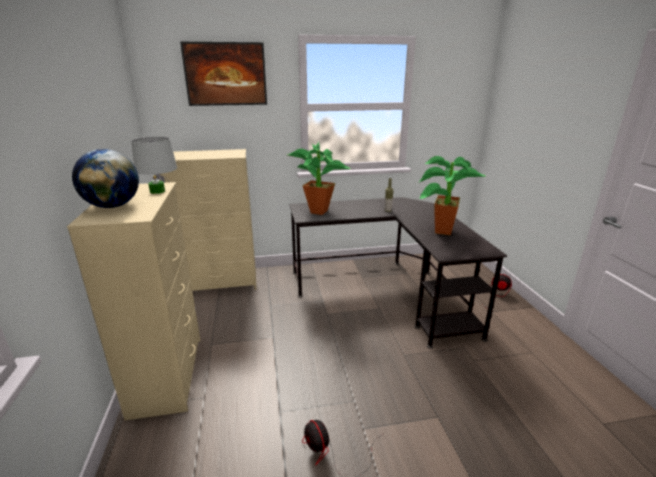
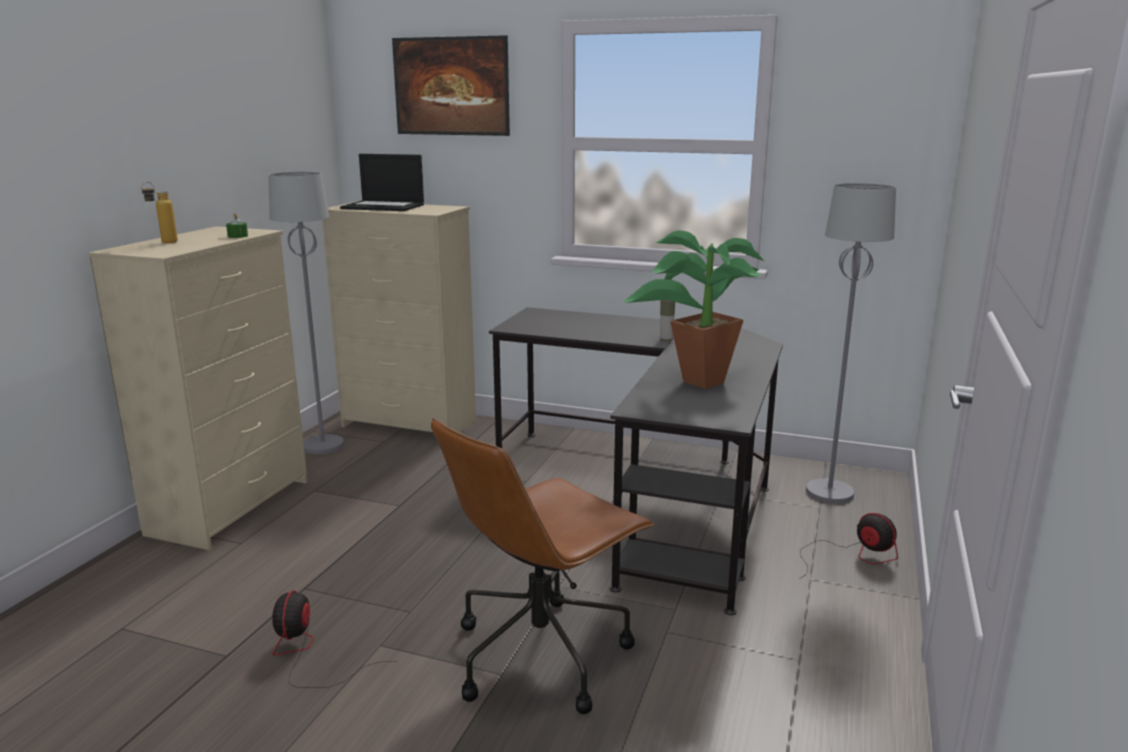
camera: 30 degrees right, 5 degrees down
(113, 206) = (163, 243): globe -> bottle
(195, 154) = (384, 206): none -> laptop
(316, 211) = (549, 322): potted plant -> none
(441, 395) = (542, 653): none -> brown office chair
(451, 267) = (830, 493): none -> grey floor lamp

